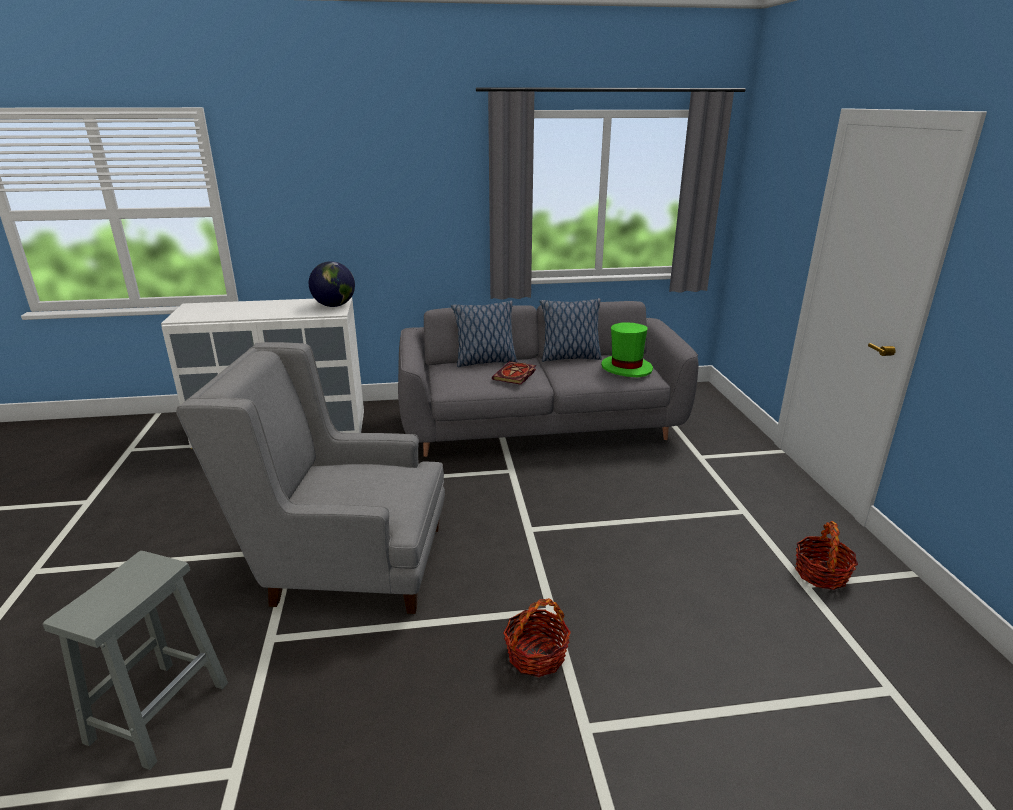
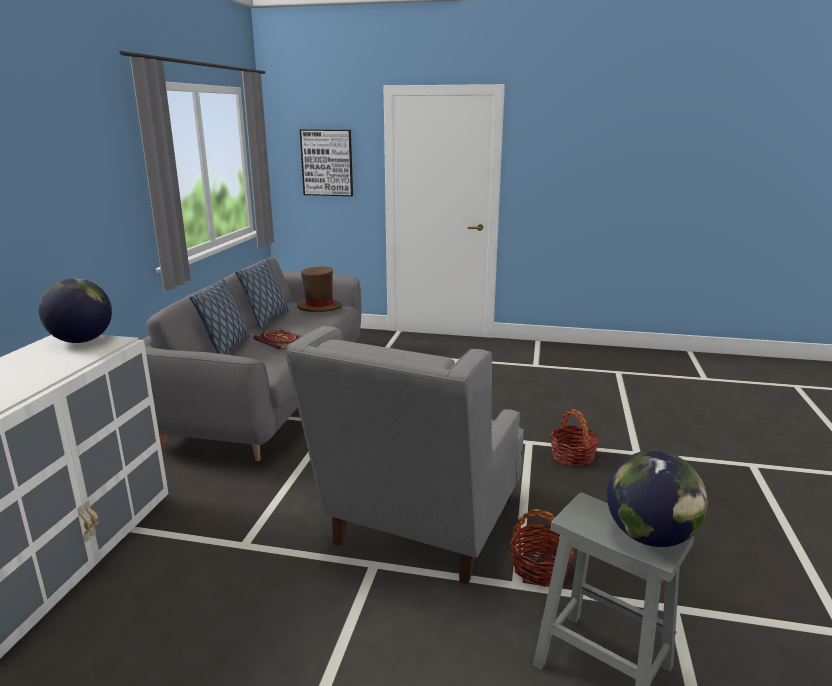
camera: 70 degrees left, 5 degrees down
(99, 608) = (650, 537): none -> globe
(626, 368) = (319, 307): green hat -> brown hat
(775, 209) = (327, 163): none -> picture
(821, 574) = (528, 359): basket -> basket (540, 568)

